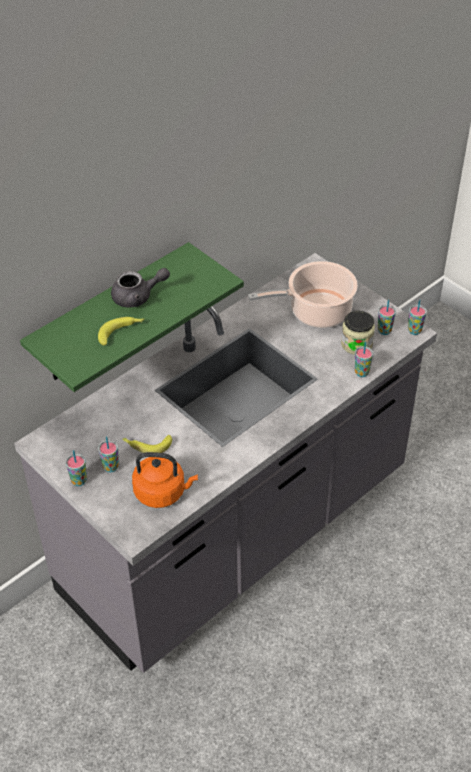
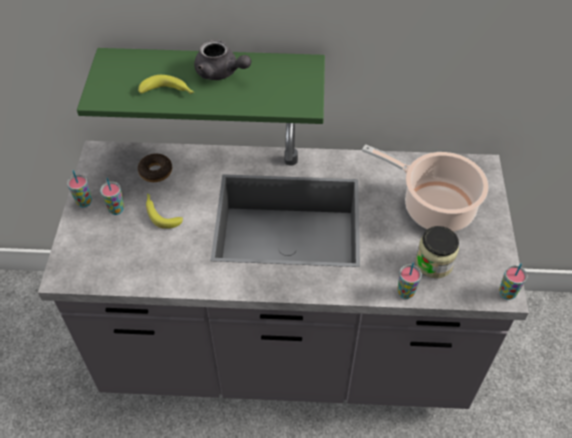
camera: 45 degrees right, 5 degrees up
(103, 423) = (155, 171): none -> donut
(162, 492) = (122, 260): orange kettle -> none
(384, 331) = (476, 271): cup -> none

